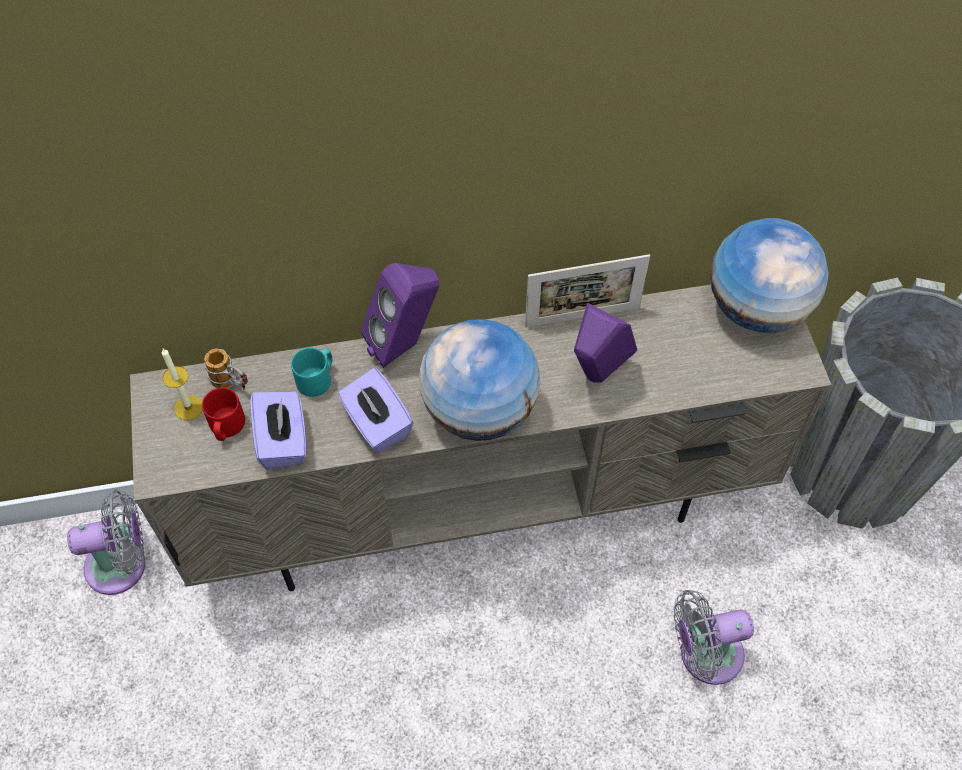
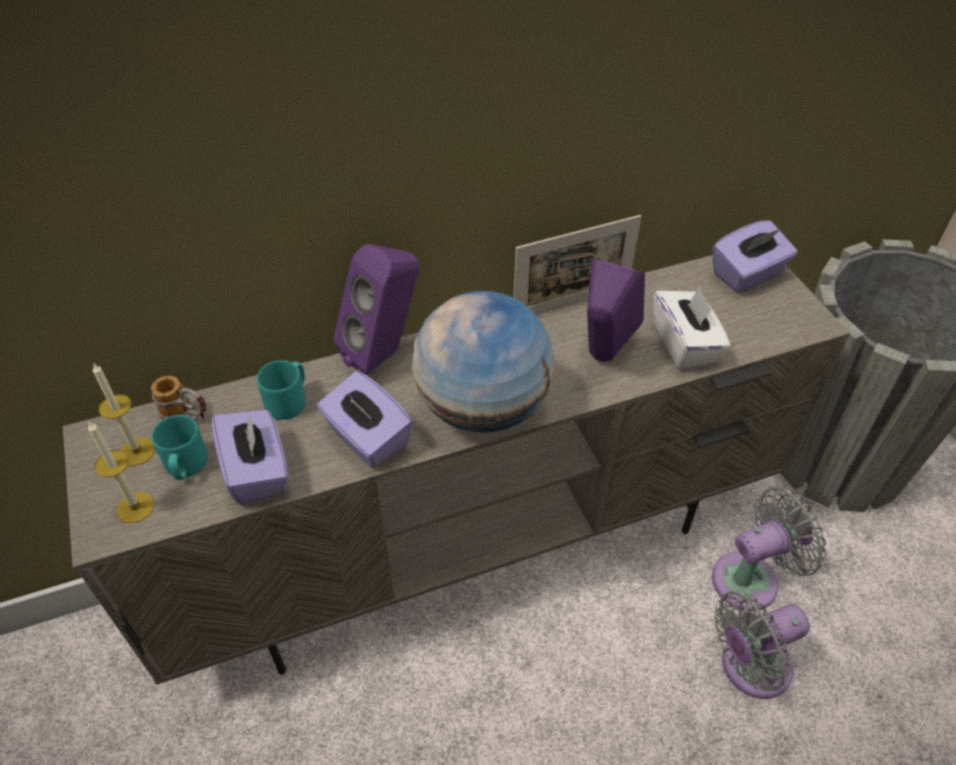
camera: 10 degrees left, 10 degrees down
(122, 565) = (82, 677): grey fan -> grey fan (751, 578)
(184, 457) = (135, 507): none -> candle
(226, 427) = (185, 466): red mug -> turquoise mug
(674, 375) = (685, 345): none -> white tissue box
(756, 308) = (748, 274): globe -> purple tissue box

